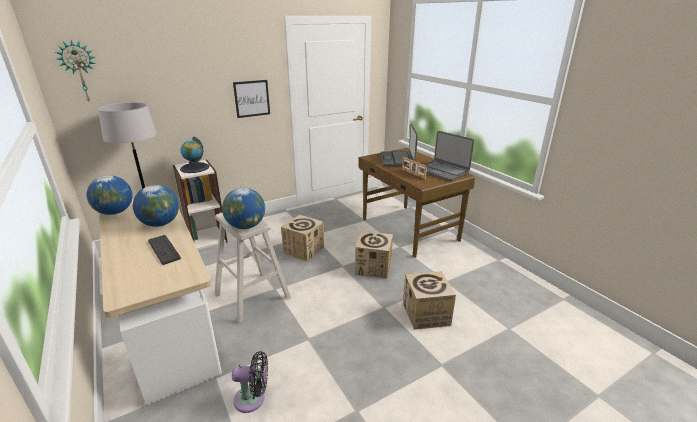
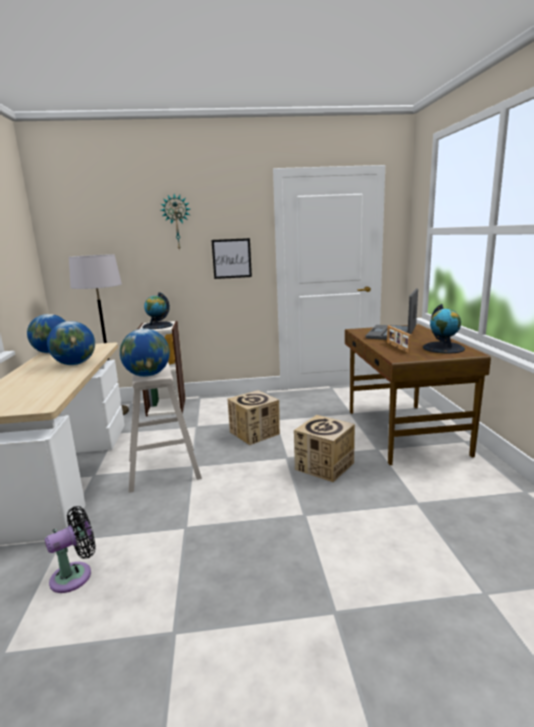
camera: 25 degrees right, 10 degrees down
(80, 72) = (67, 225): wall clock -> wall clock (177, 222)
(164, 250) = (49, 383): keyboard -> none
(253, 399) = (75, 575): black fan -> black fan turned 60 degrees counterclockwise
(426, 314) = (357, 538): cardboard box -> none
(442, 171) = (443, 348): laptop -> globe

